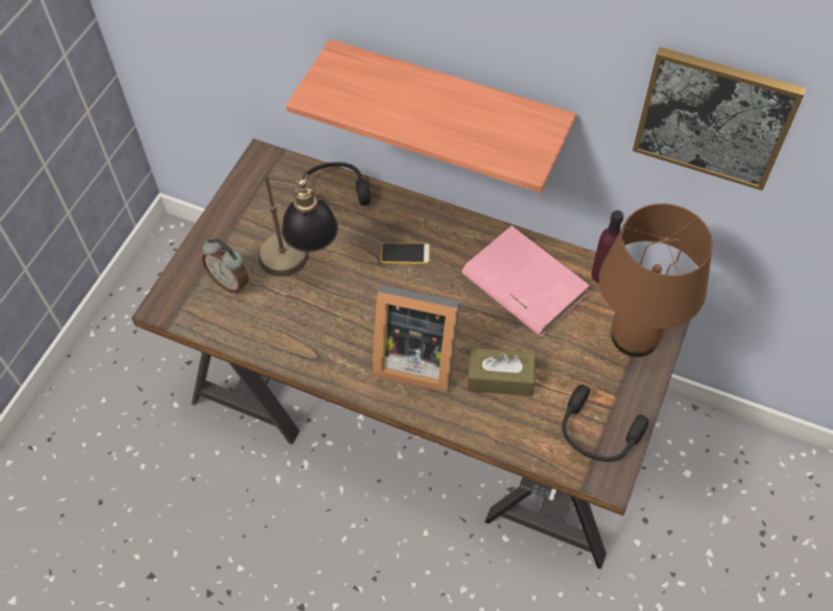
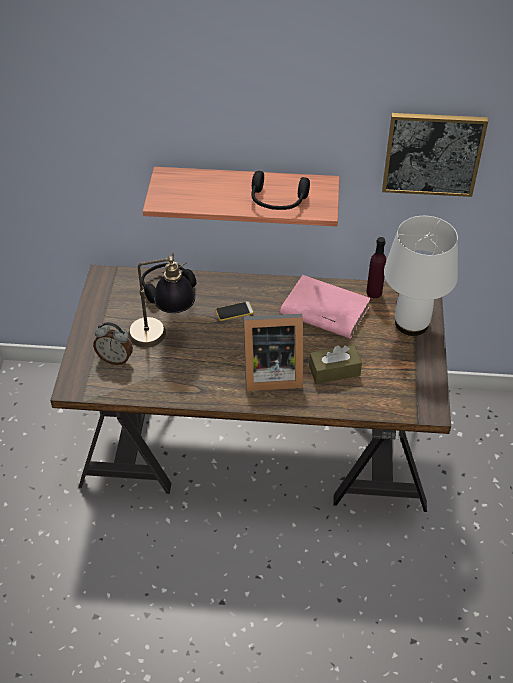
camera: 20 degrees left, 10 degrees down
(597, 434) = (413, 387): black headphones -> black headphones (277, 201)
(633, 336) = (410, 324): brown table lamp -> white table lamp

